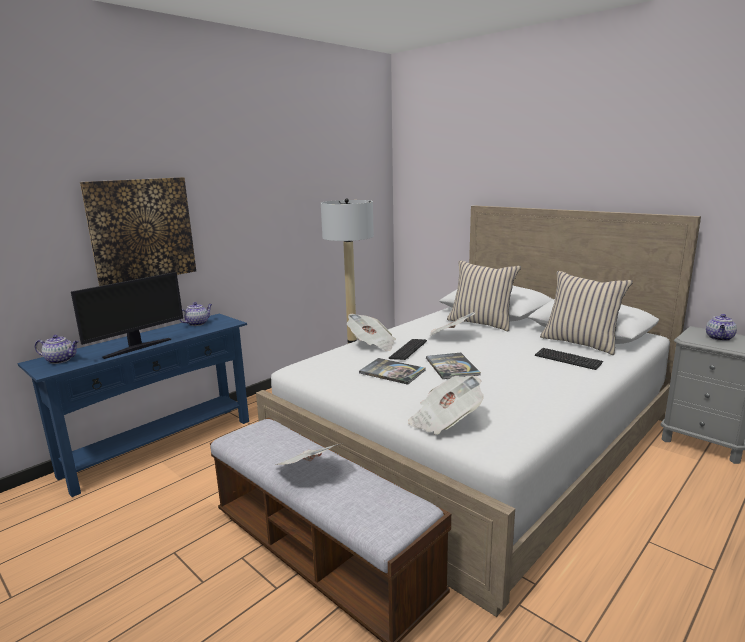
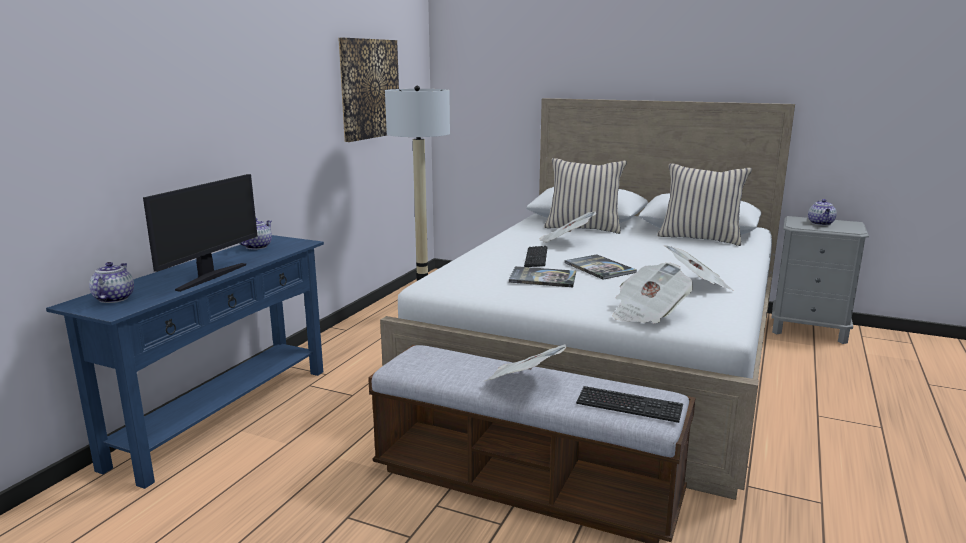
camera: 20 degrees left, 0 degrees up
(61, 360) = (114, 298): teapot -> teapot turned 75 degrees counterclockwise
(142, 230) = (185, 120): picture -> picture (369, 89)
(372, 344) = (489, 256): newspaper -> newspaper (697, 285)
(567, 360) = (704, 253): keyboard -> keyboard (629, 406)

